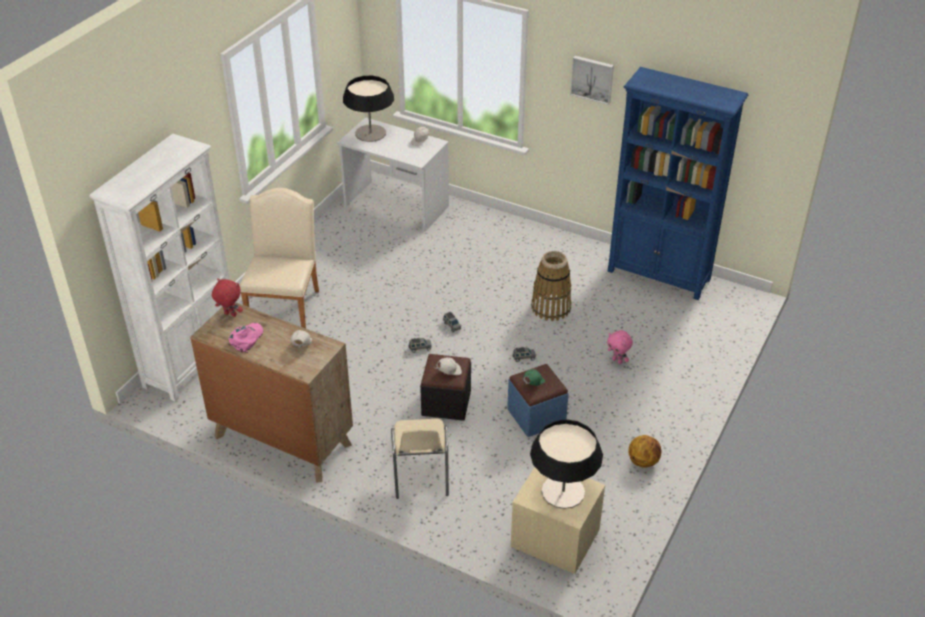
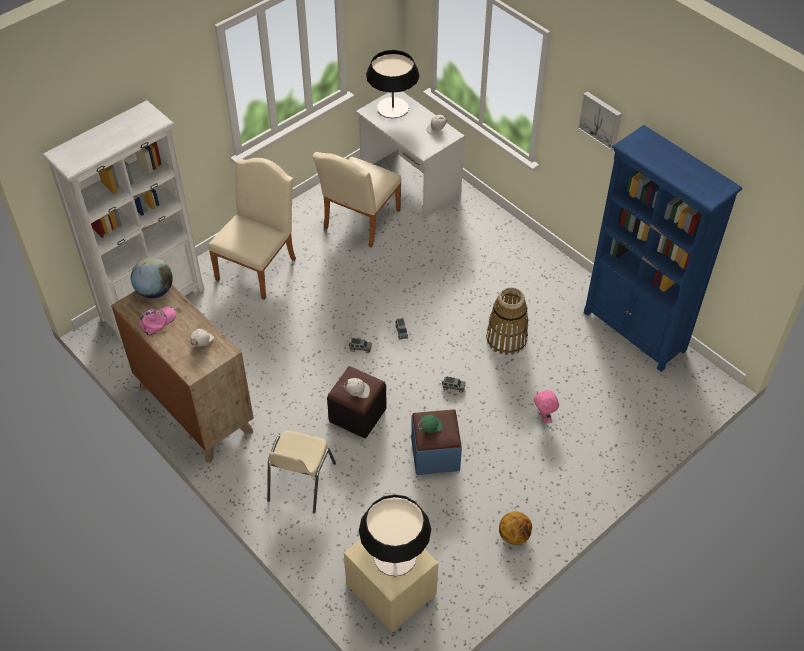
camera: 20 degrees right, 10 degrees up
(229, 315) = (155, 291): red plush toy -> globe
(365, 247) = (359, 222): none -> beige chair

